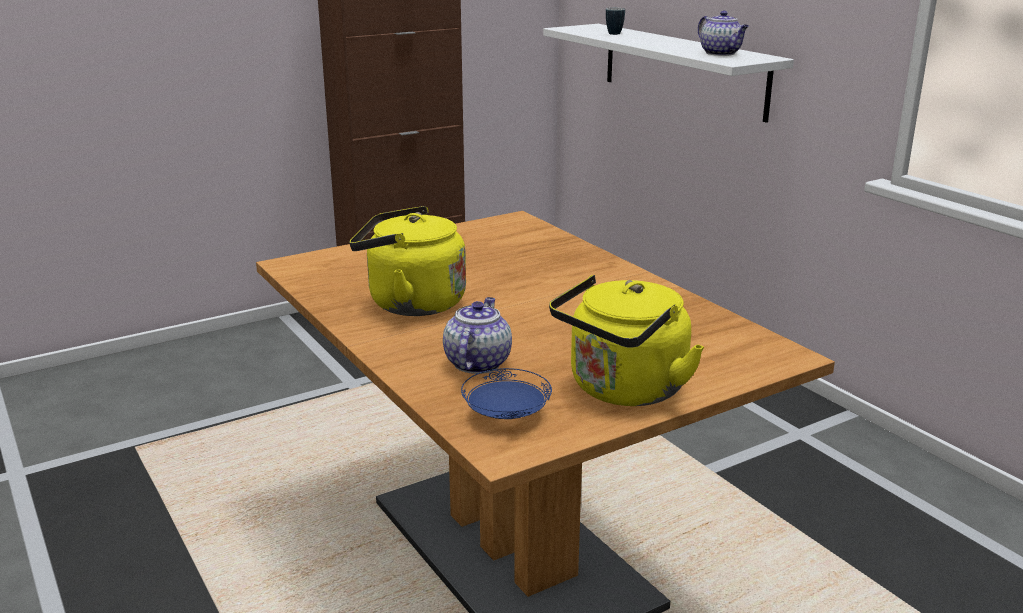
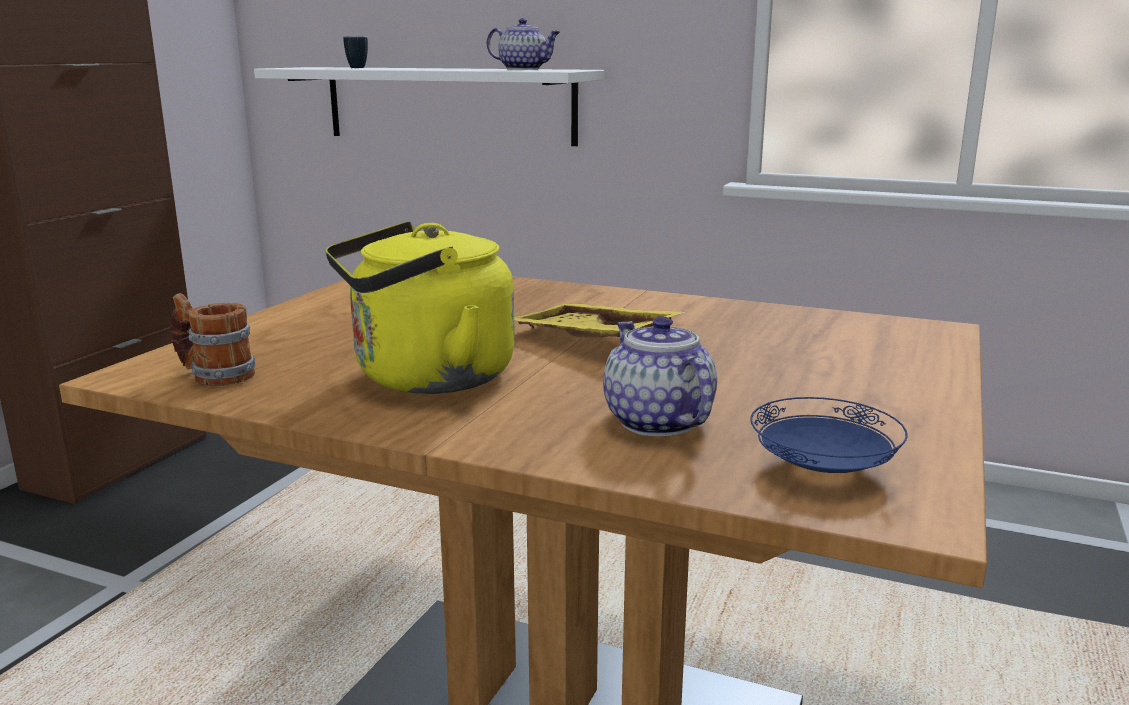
camera: 35 degrees left, 5 degrees down
(321, 274) = (214, 375): none -> mug
(538, 302) = (590, 340): none -> yellow tray
(623, 390) = (878, 401): yellow kettle -> none

